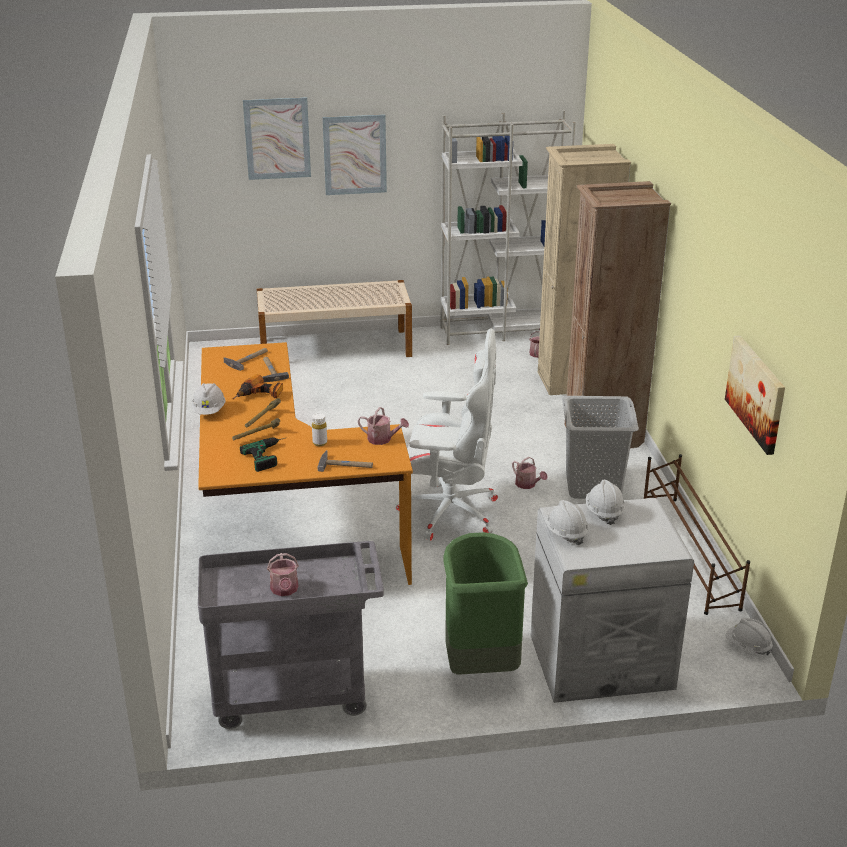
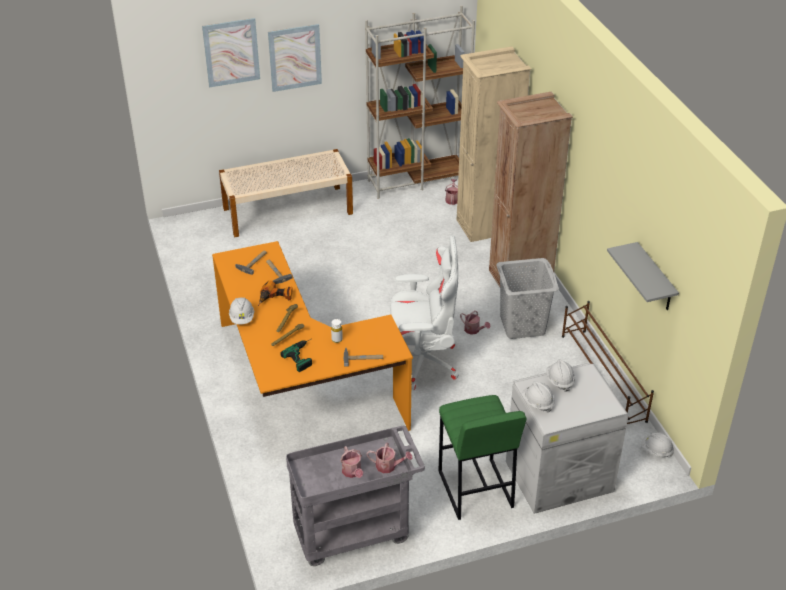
camera: 10 degrees left, 10 degrees up
(382, 439) = (382, 330): watering can -> watering can (389, 466)
(479, 664) = (476, 490): green trash can -> green stool
(501, 332) = (417, 181): white bookcase -> brown bookcase
(756, 393) = (655, 278): picture -> grey shelf

